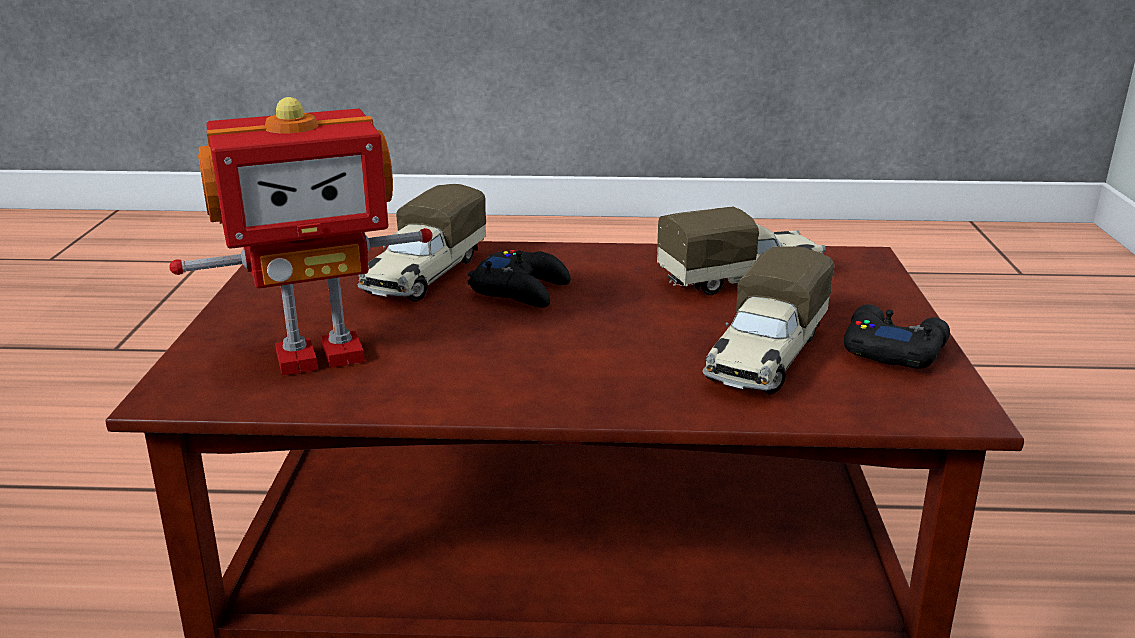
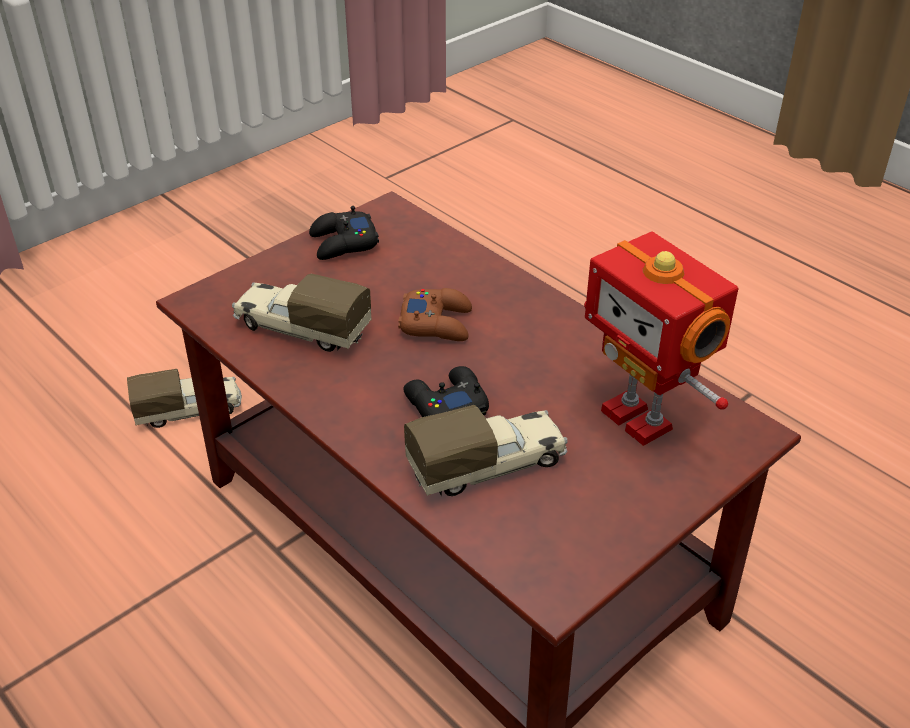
camera: 135 degrees left, 15 degrees up
(319, 354) = (640, 418): toy robot -> toy robot turned 150 degrees counterclockwise
(643, 333) = (437, 323): none -> brown game controller
(765, 358) = (409, 273): toy truck -> toy truck (189, 410)

